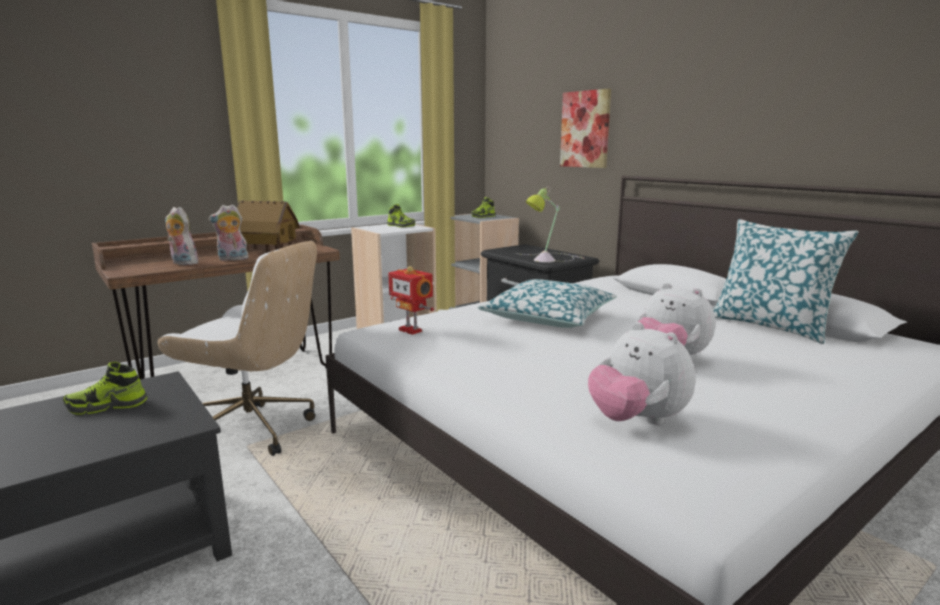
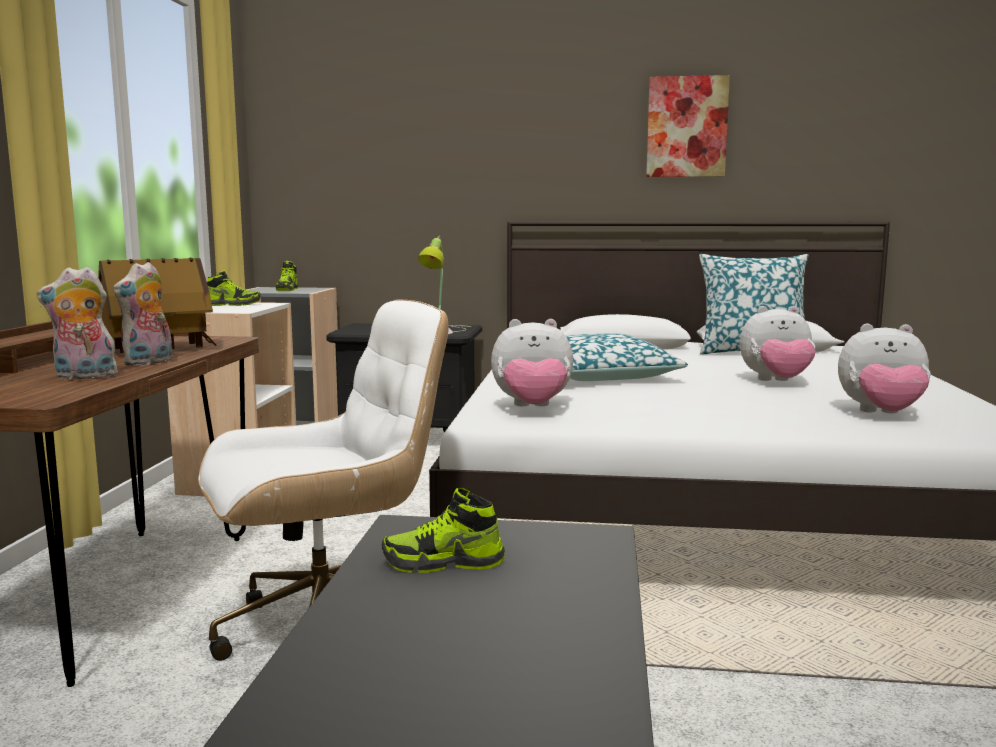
camera: 45 degrees left, 5 degrees down
(107, 406) = (443, 563): shoe -> shoe turned 60 degrees clockwise
(411, 330) = (532, 407): toy robot -> plush toy
(585, 129) = (442, 166): picture -> picture (687, 127)

